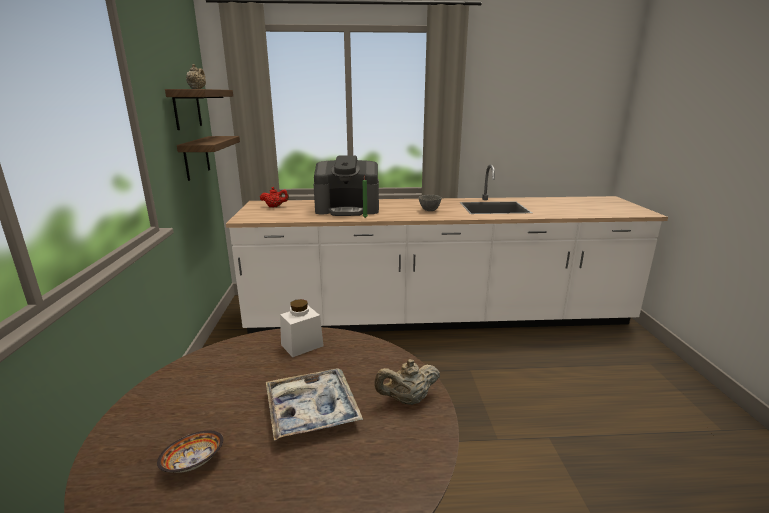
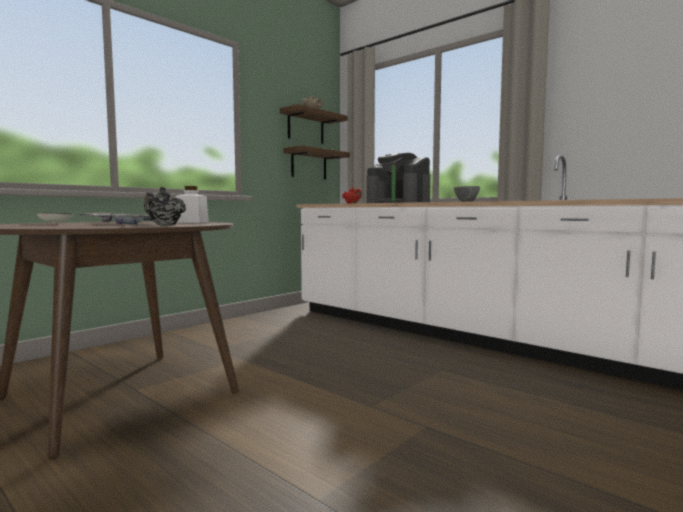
camera: 45 degrees right, 15 degrees down
(407, 400) = (164, 225): beige teapot -> black teapot

